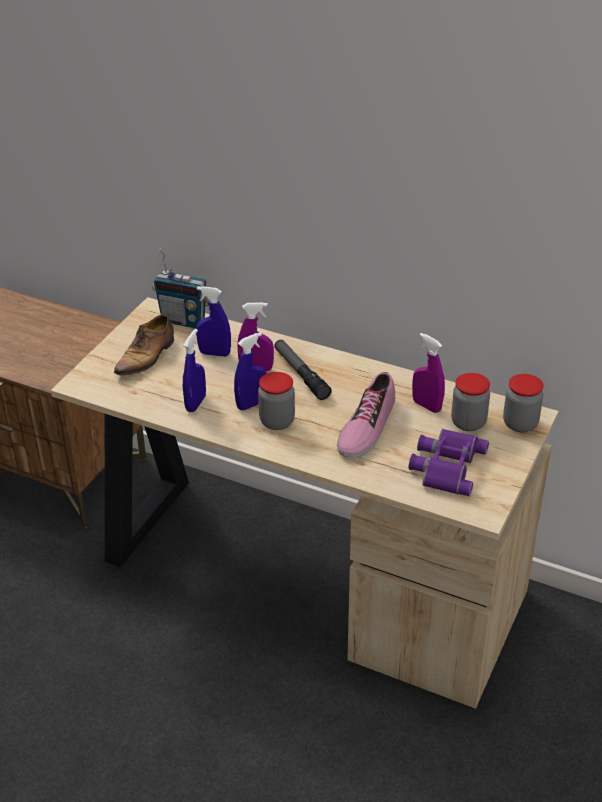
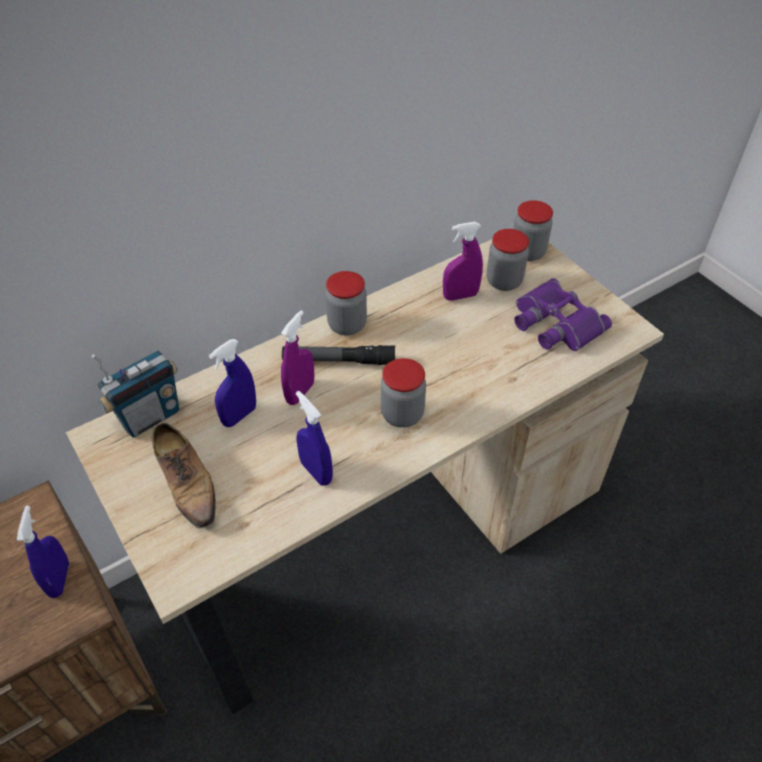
camera: 60 degrees left, 10 degrees up
(252, 404) = (357, 422): blue spray bottle -> blue spray bottle (59, 579)
(339, 364) = (347, 325): none -> jar
(366, 426) = (460, 350): shoe -> none

